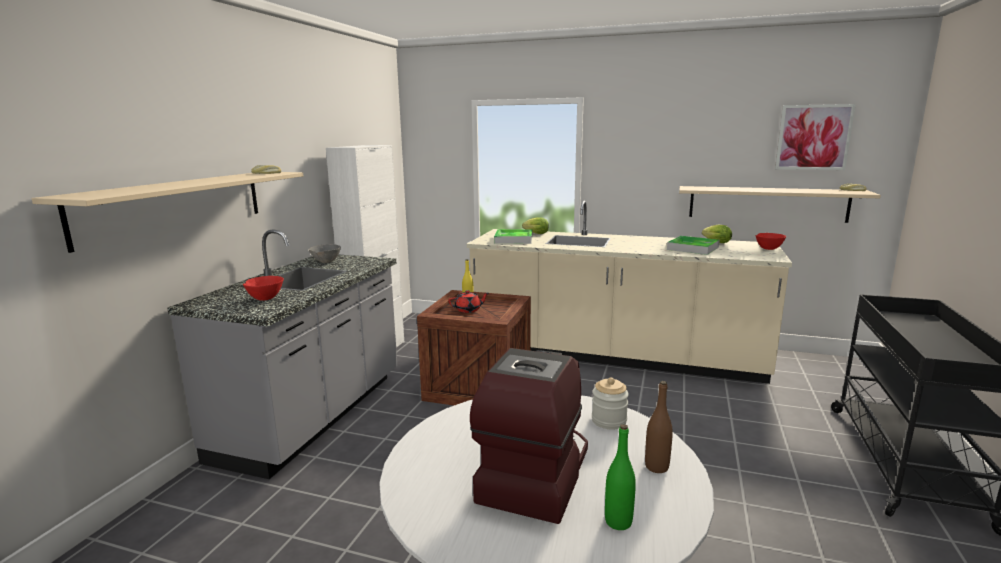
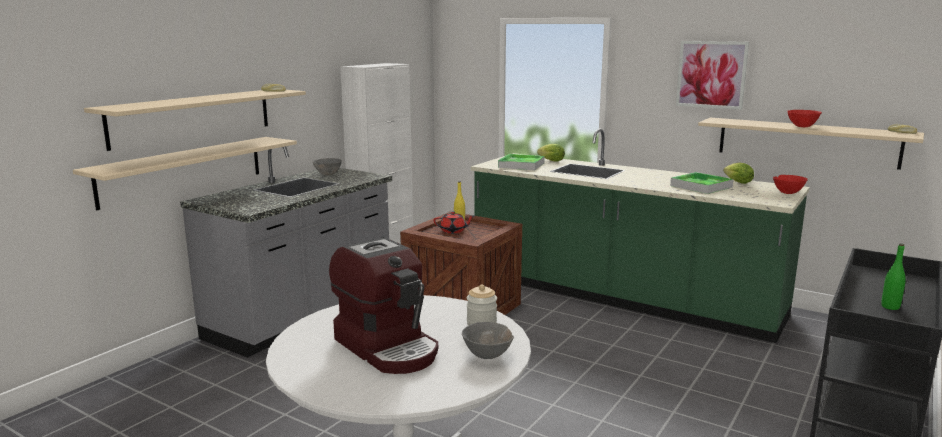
camera: 15 degrees right, 0 degrees up
(168, 270) = (183, 170): none -> beige shelf
(265, 298) = (256, 201): red bowl -> red bowl (802, 126)
(534, 474) = (388, 347): coffee machine -> coffee machine turned 105 degrees clockwise
(614, 355) = (621, 297): beige counter -> green counter
(618, 522) = (423, 381): green bottle -> green bottle (890, 307)
(656, 467) = (488, 356): brown bottle -> grey bowl
(813, 137) = (860, 69): picture -> picture (711, 74)

